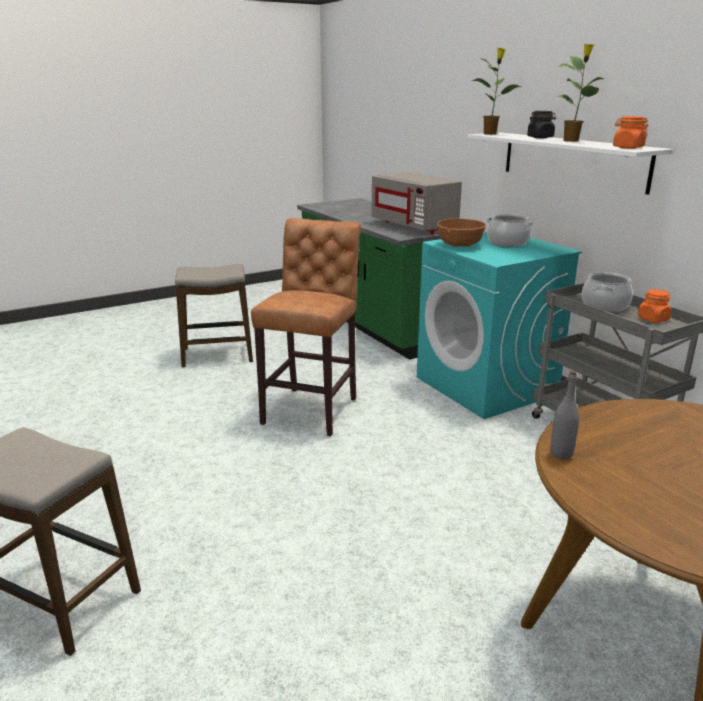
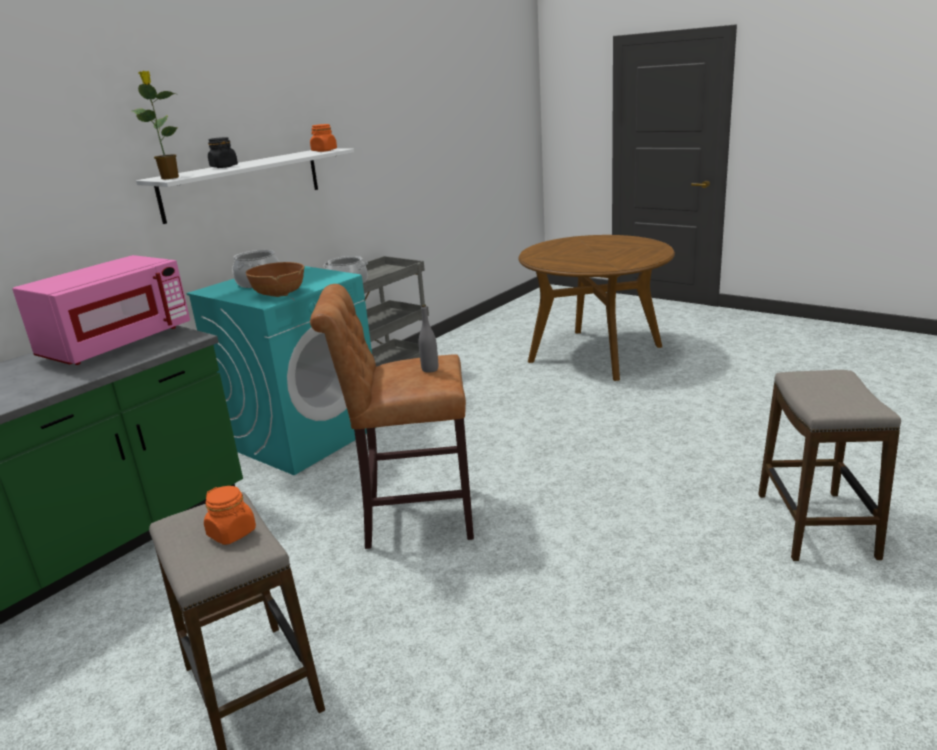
camera: 110 degrees left, 0 degrees up
(414, 226) = (117, 344): grey microwave -> pink microwave
(561, 453) = (614, 267): grey bottle -> grey bottle (430, 369)
(572, 141) = (261, 160): potted plant -> none
(653, 319) = (374, 273): orange jar -> orange jar (232, 533)

